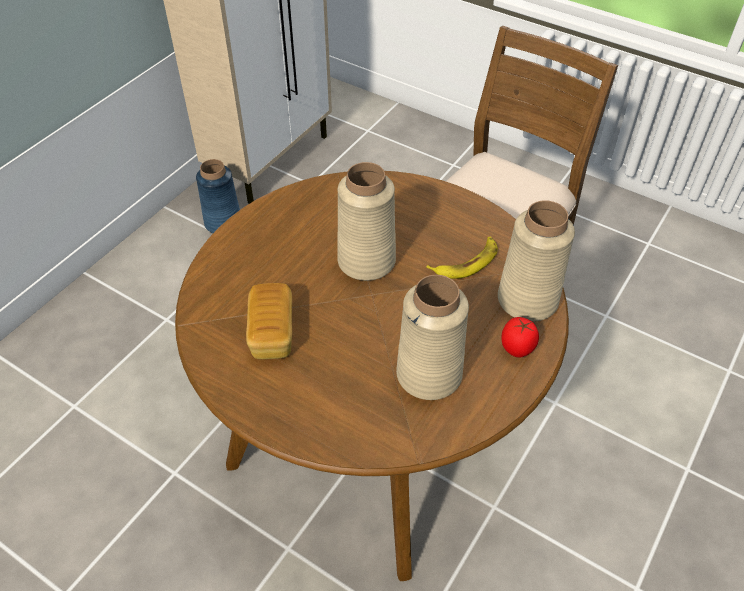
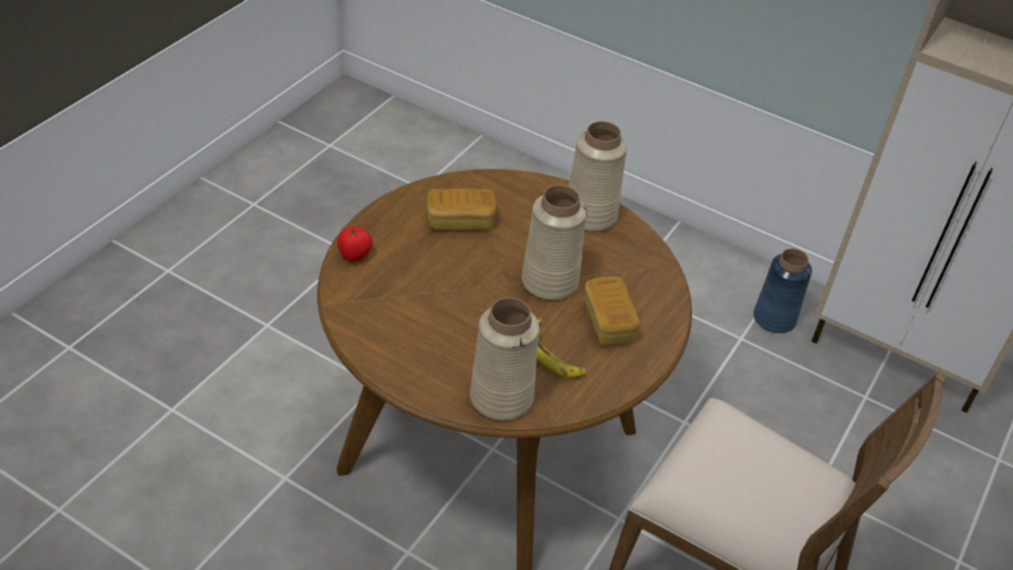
camera: 85 degrees right, 5 degrees down
(419, 223) = (608, 323): none -> bread
(429, 374) = (411, 317): beige vase -> beige vase (590, 215)
(517, 348) = (438, 381): tomato -> tomato (355, 256)

